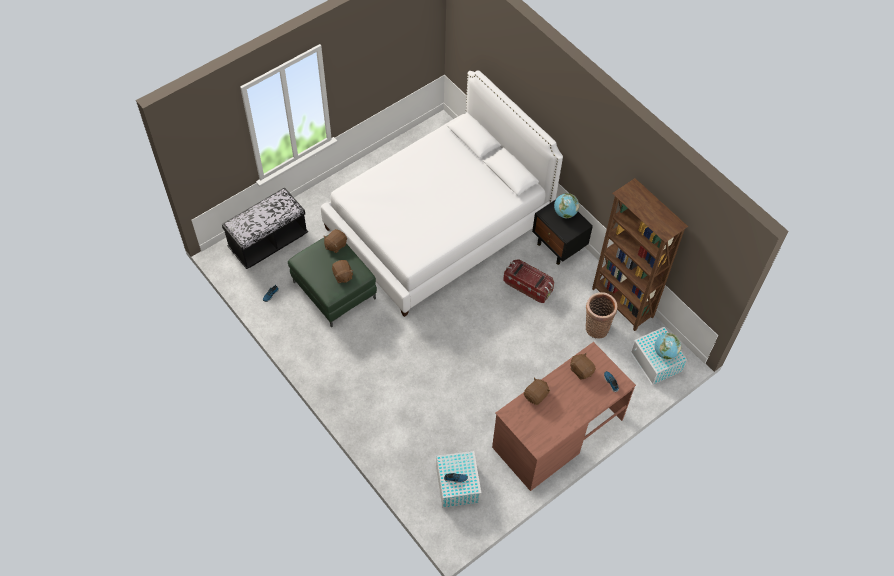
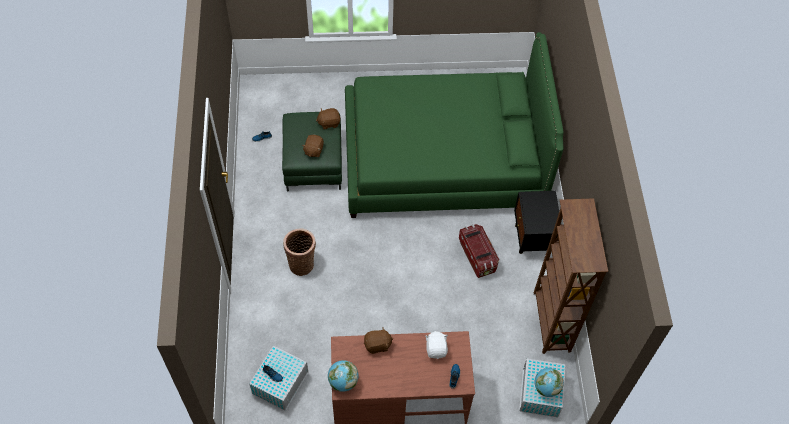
camera: 35 degrees right, 0 degrees up
(268, 242) = (294, 95): black bench -> none
(439, 224) = (443, 159): white bed -> green bed
(565, 213) = (546, 207): globe -> globe (343, 381)
(581, 370) = (436, 349): brown plush toy -> white plush toy
(596, 327) = (510, 327): basket -> basket (302, 263)

